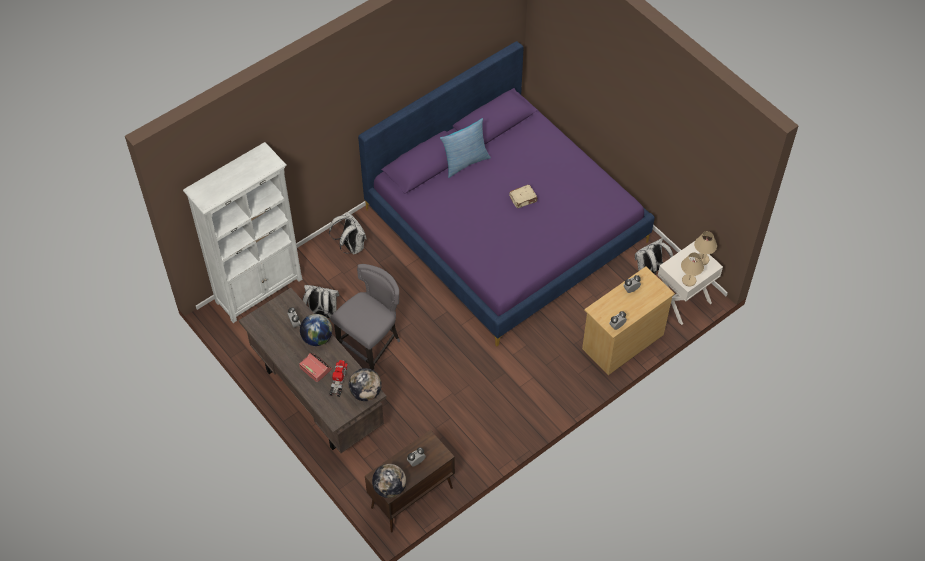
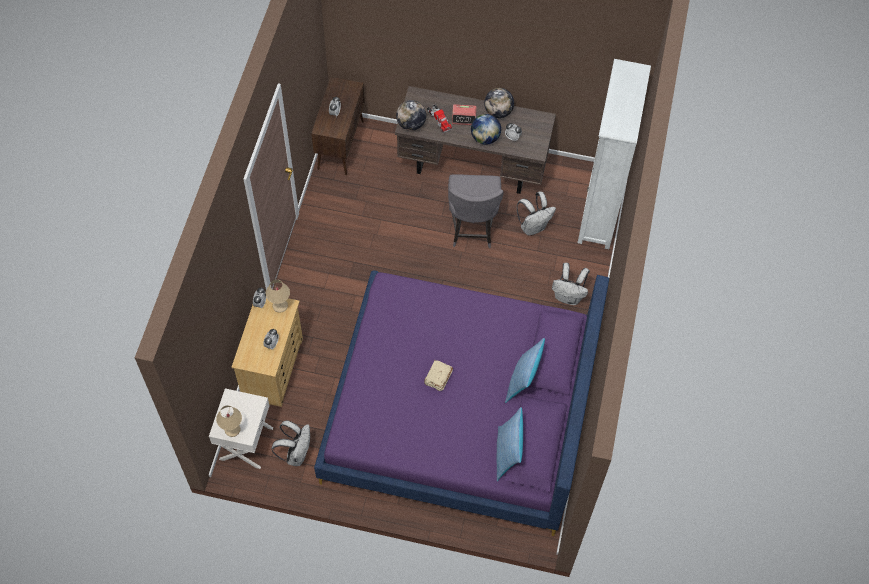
camera: 140 degrees right, 5 degrees up
(389, 488) = (338, 86): globe -> globe (498, 112)
(518, 128) = (507, 454): none -> pillow
(688, 281) = (231, 399): beige table lamp -> beige table lamp (280, 306)

